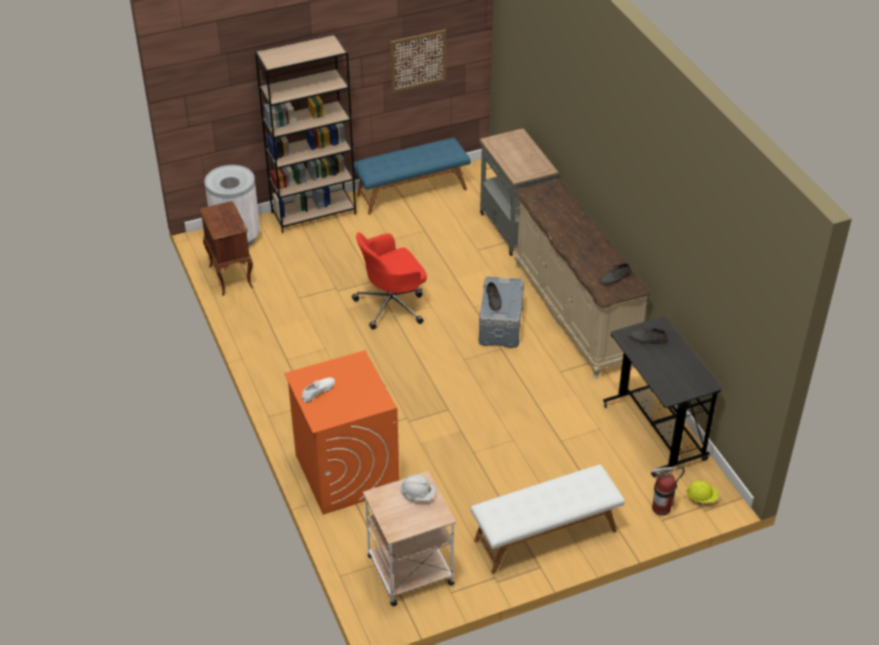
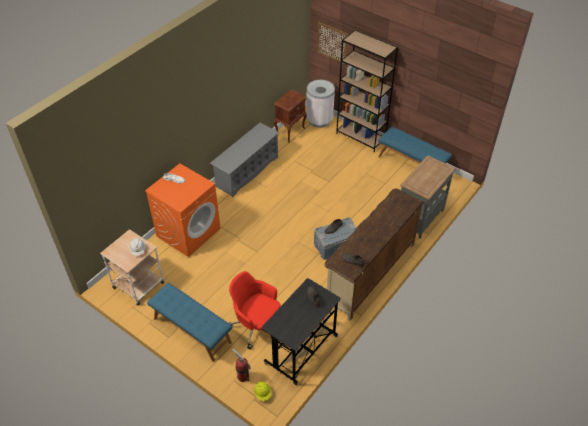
camera: 60 degrees right, 5 degrees up
(274, 357) = (247, 172): none -> grey shoe rack
(392, 305) = (316, 196): red office chair -> red office chair (256, 325)
(418, 59) = (442, 93): picture -> picture (332, 42)
(545, 536) = (191, 330): white bench -> blue bench

